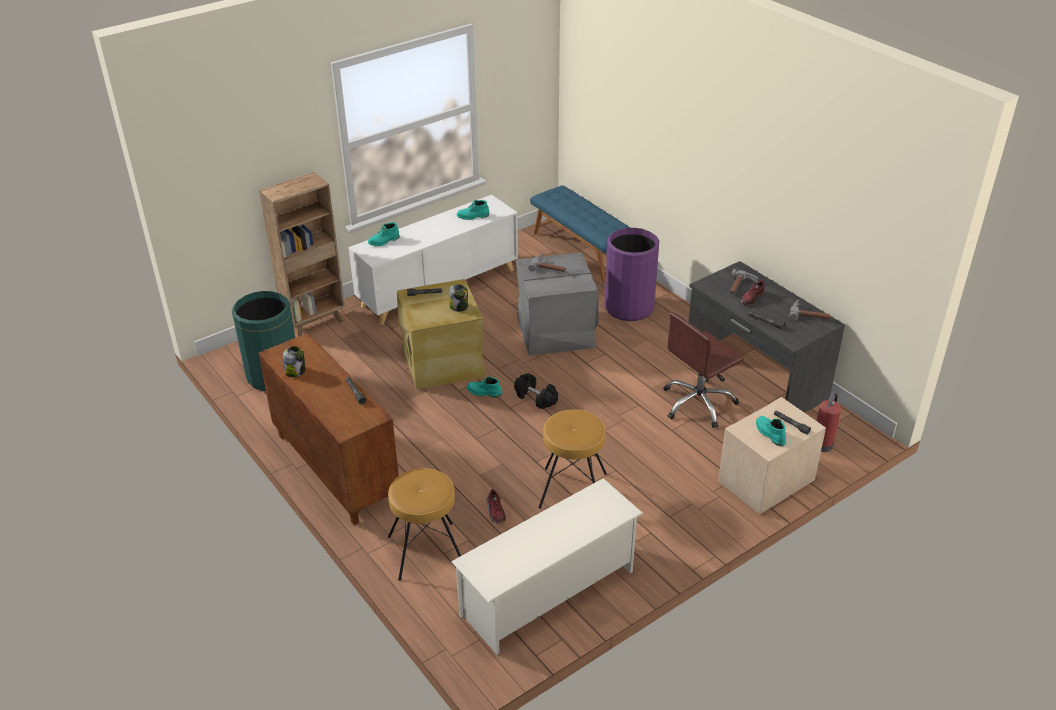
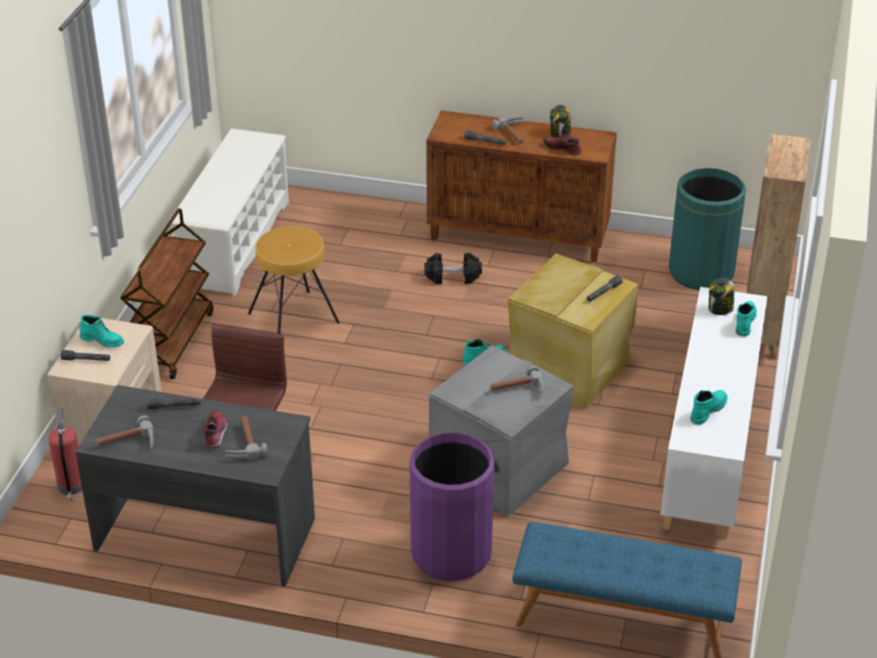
camera: 140 degrees right, 0 degrees up
(324, 388) = (515, 134): none -> hammer
(426, 551) = (363, 223): brown stool -> none
(459, 307) = (546, 295): jar -> jar (720, 309)
(495, 511) = (343, 271): shoe -> shoe (563, 149)
(535, 398) = (425, 379): black dumbbell -> black dumbbell (453, 277)
(679, 520) = (172, 341): none -> brown cart

